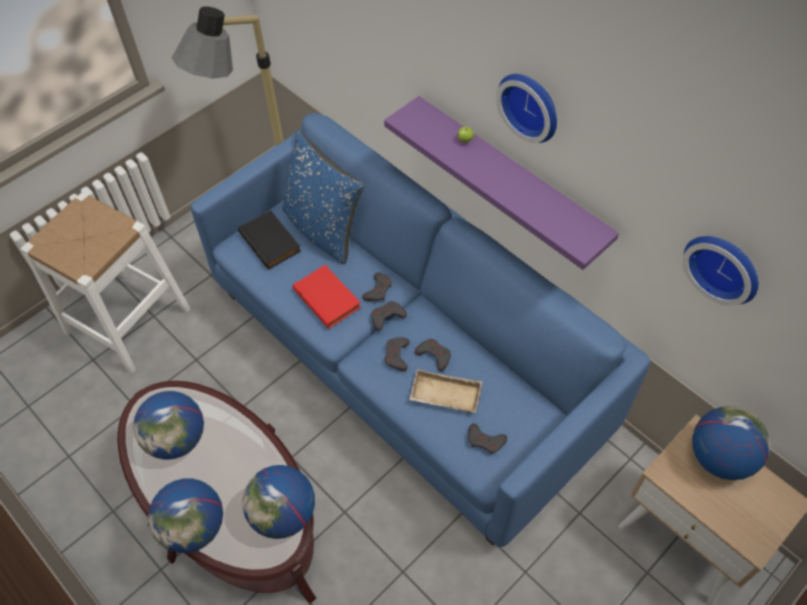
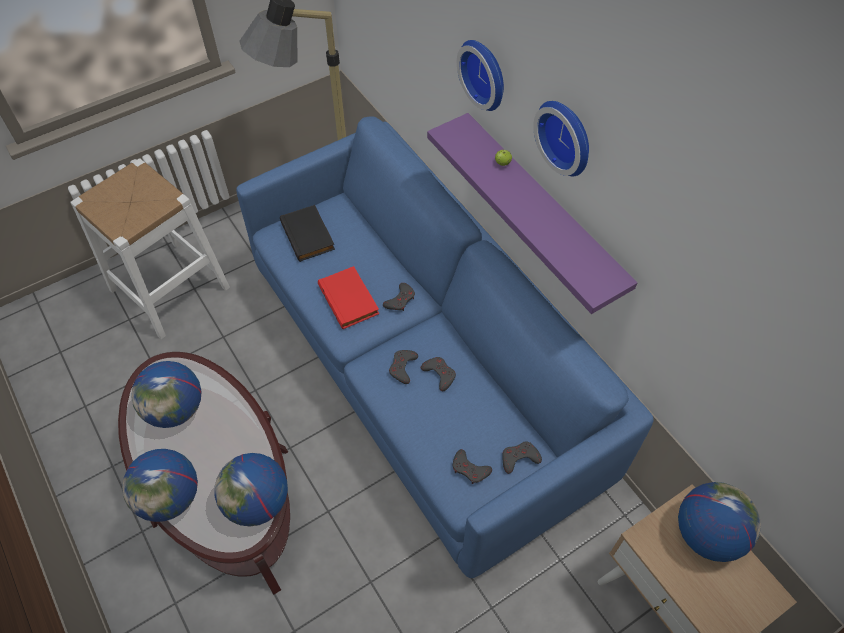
camera: 10 degrees right, 0 degrees up
(323, 229) = (361, 232): blue pillow -> none
(387, 317) = (403, 328): grey game controller -> grey game controller (519, 458)
(444, 396) = (439, 416): beige tray -> none
(724, 266) = (735, 335): wall clock -> wall clock (486, 73)

